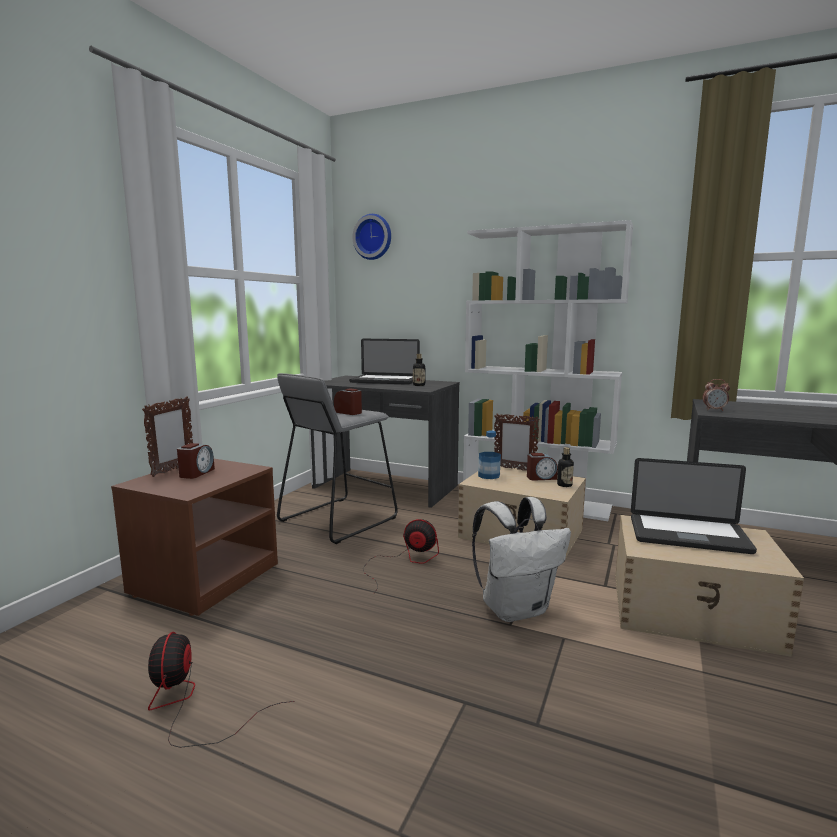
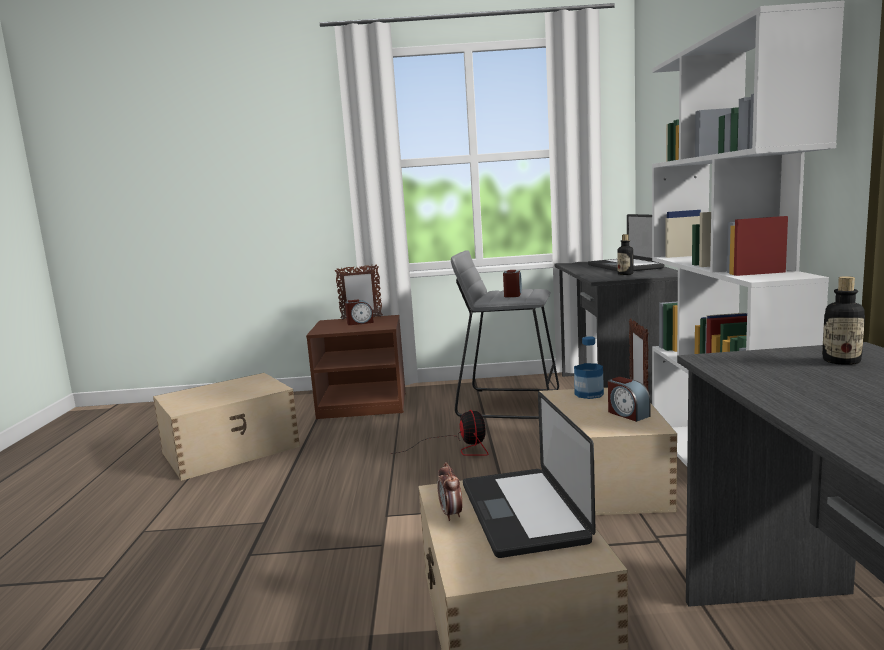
camera: 65 degrees right, 0 degrees up
(190, 704) = (232, 449): fan -> beige storage box
(373, 237) = (651, 87): wall clock -> none
(516, 609) = (417, 512): white backpack -> none
(564, 485) = (619, 428): bottle -> bottle (841, 361)
(714, 410) = (751, 357): alarm clock -> alarm clock (451, 514)

